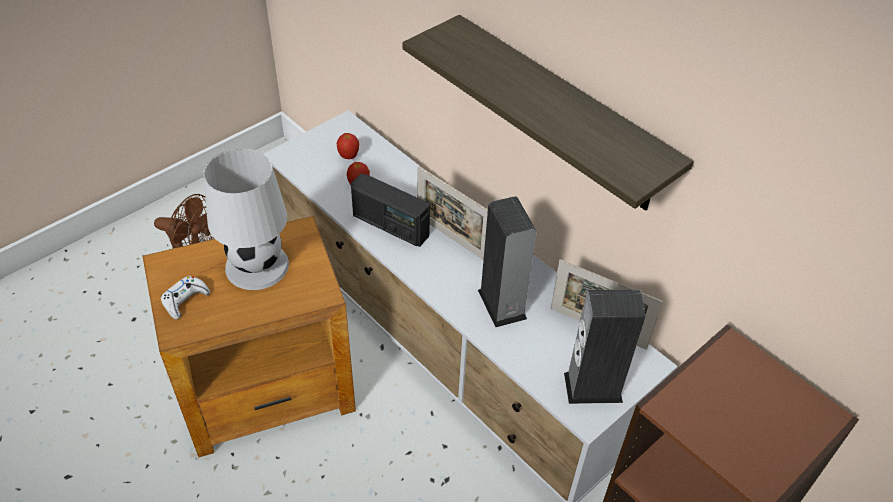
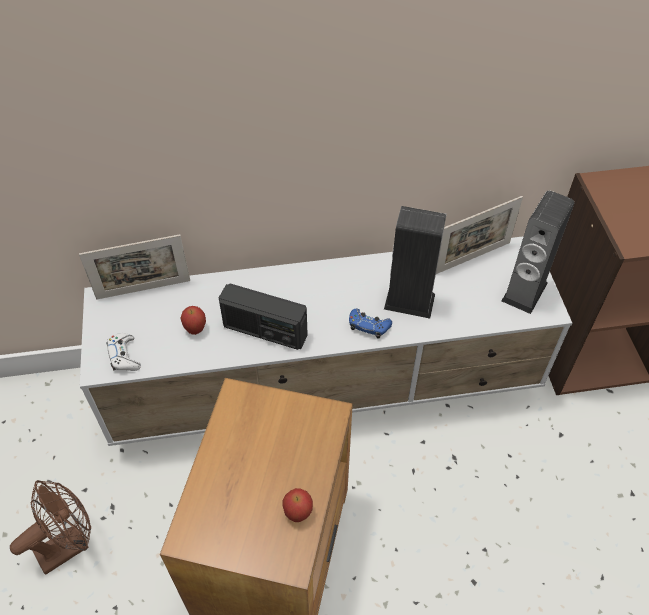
camera: 55 degrees left, 5 degrees up
(185, 300) = (255, 537): white game controller -> white game controller (124, 356)
(256, 265) = (254, 453): white table lamp -> none
(348, 157) = (150, 318): apple -> apple (298, 513)
(390, 226) = (265, 331): radio -> radio turned 45 degrees clockwise
(450, 288) = (369, 326): none -> blue game controller
(452, 238) = (314, 296): picture frame -> picture frame (143, 289)
(561, 115) = (378, 119): shelf -> none

